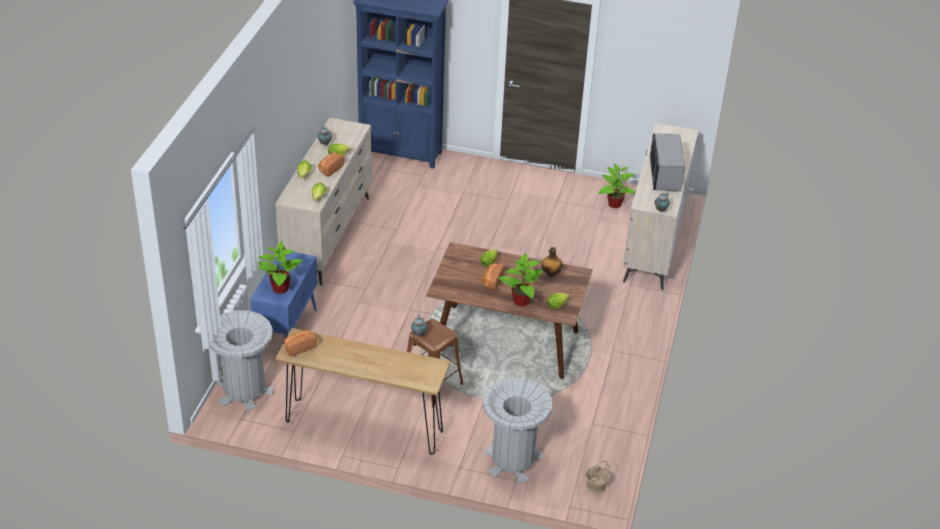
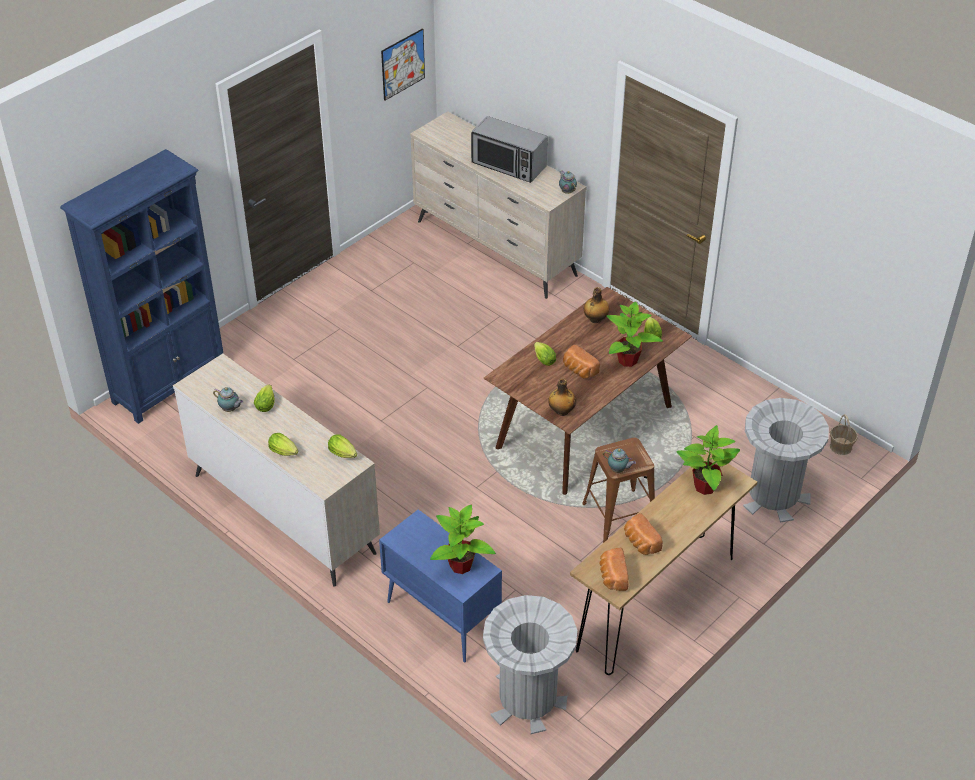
camera: 60 degrees left, 5 degrees up
(330, 169) = (289, 422): bread -> bread (640, 543)
(444, 285) = (561, 411): none -> bottle
(614, 204) = (412, 250): potted plant -> potted plant (704, 487)
(674, 71) = (403, 64): none -> picture

